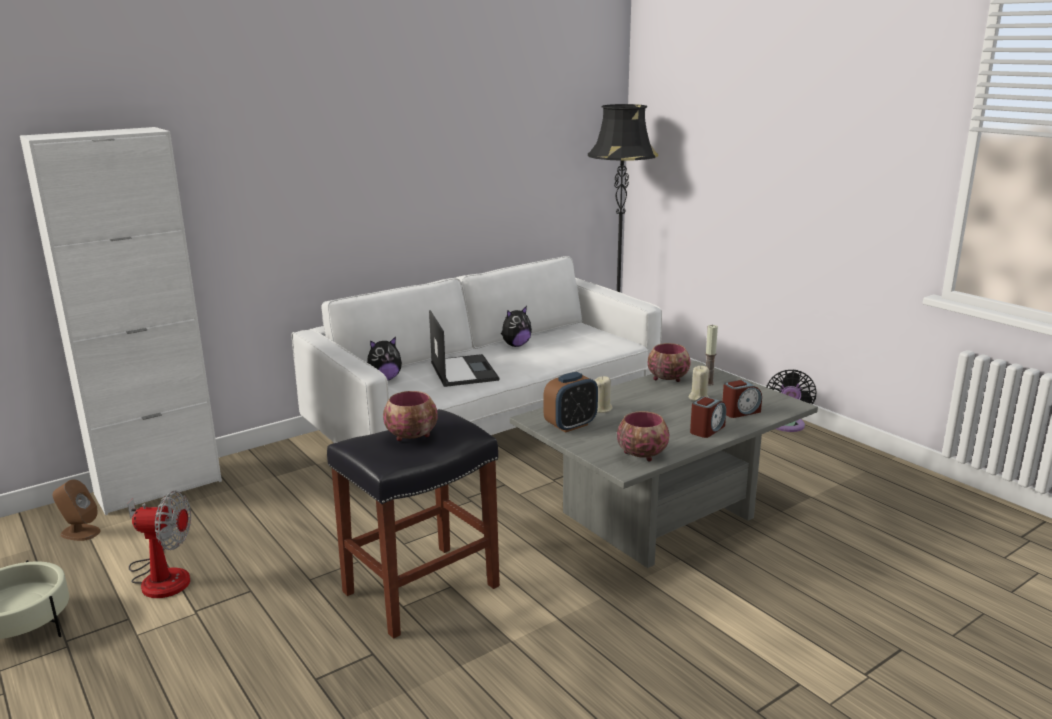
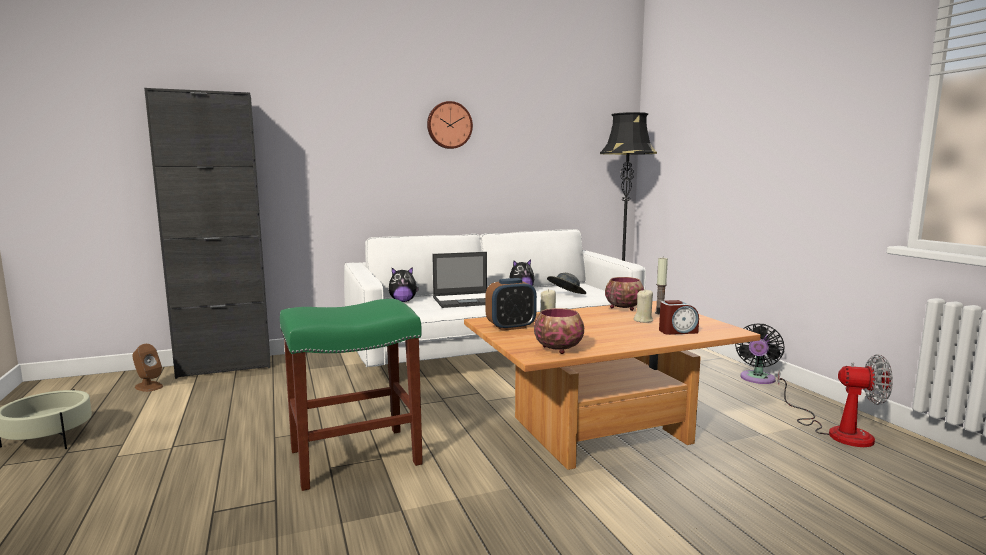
camera: 15 degrees right, 10 degrees down
(158, 488) = (225, 367): white cabinet -> black cabinet
(161, 575) = (173, 419): fan -> fan (837, 431)
(407, 136) = (449, 125): none -> wall clock
(413, 436) = (349, 309): bowl -> none
(422, 588) = (356, 456): black stool -> green stool
(463, 371) = (465, 301): laptop -> laptop turned 75 degrees clockwise
(573, 348) = (565, 295): none -> grey hat
(659, 518) = (601, 432): grey coffee table -> brown coffee table
(707, 429) = (635, 339): alarm clock -> none

